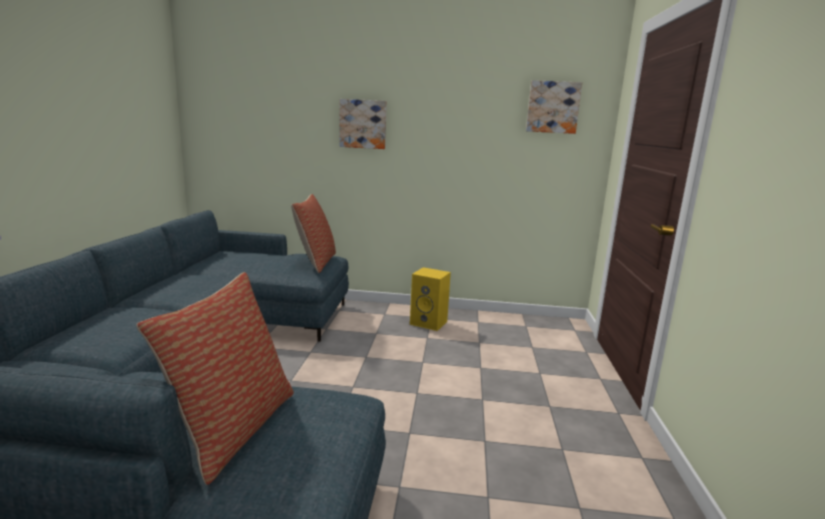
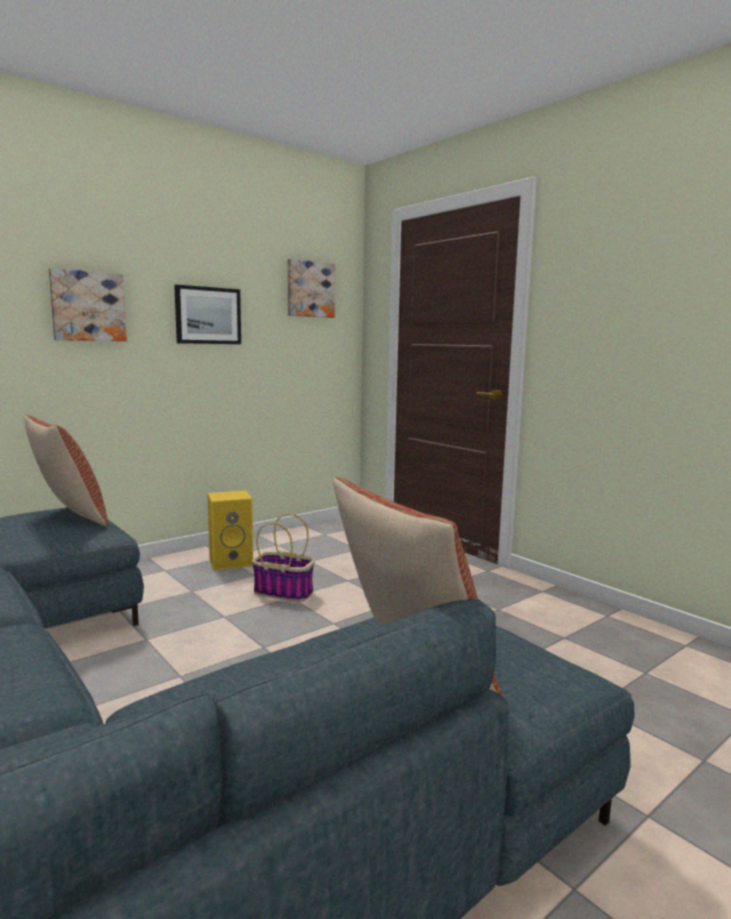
camera: 45 degrees left, 5 degrees down
(424, 357) = (285, 592): none -> basket
(451, 131) = (208, 315): none -> picture

